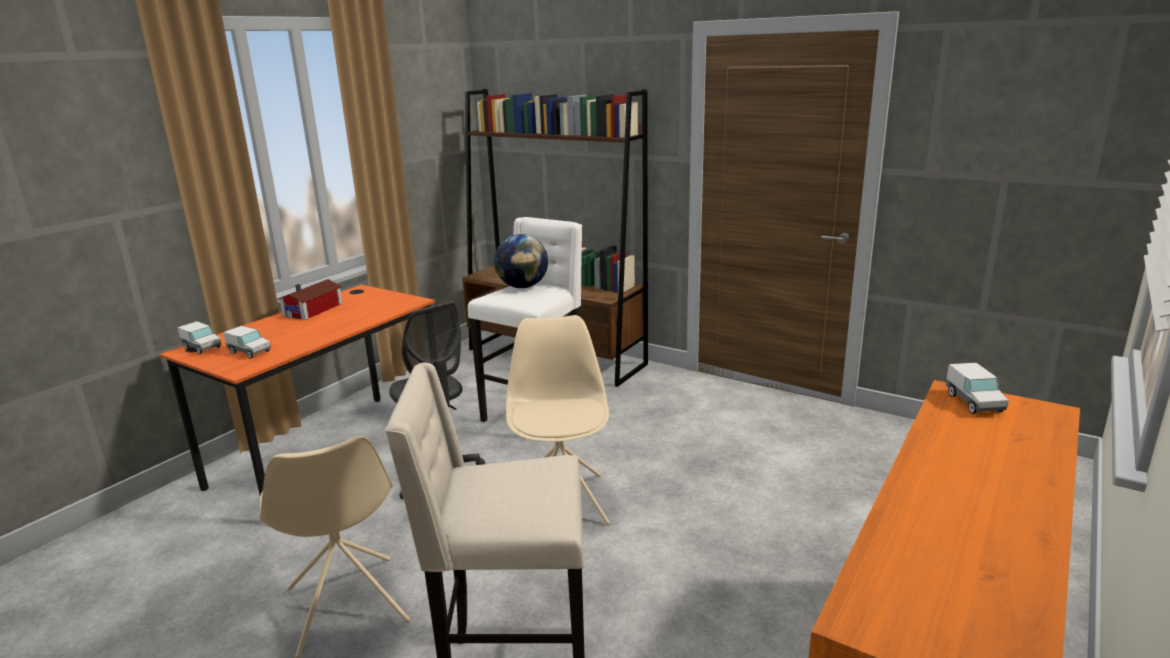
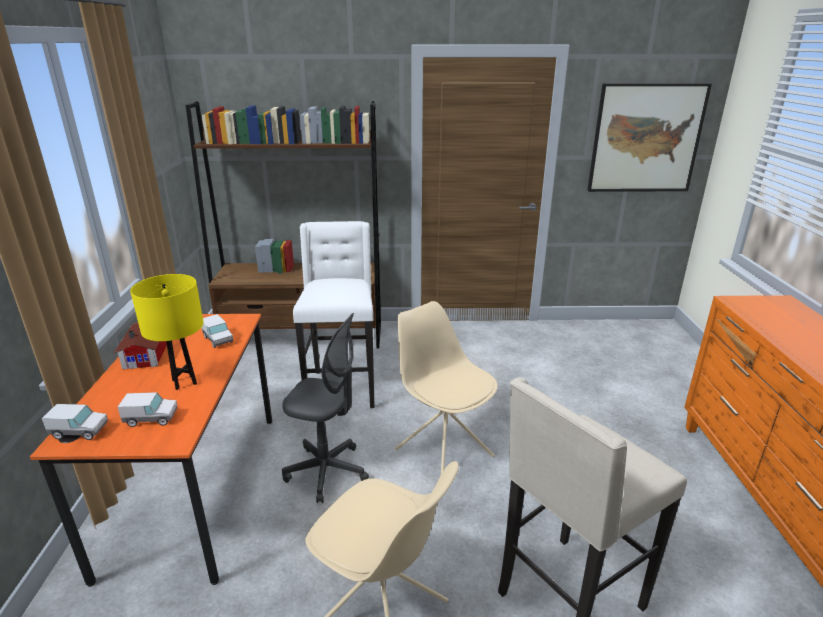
camera: 35 degrees left, 5 degrees up
(304, 335) = (184, 382): none -> yellow table lamp
(522, 287) = (326, 284): globe -> none
(973, 403) = (752, 305): toy truck -> toy truck (218, 340)
(1028, 150) = (645, 139): none -> picture

